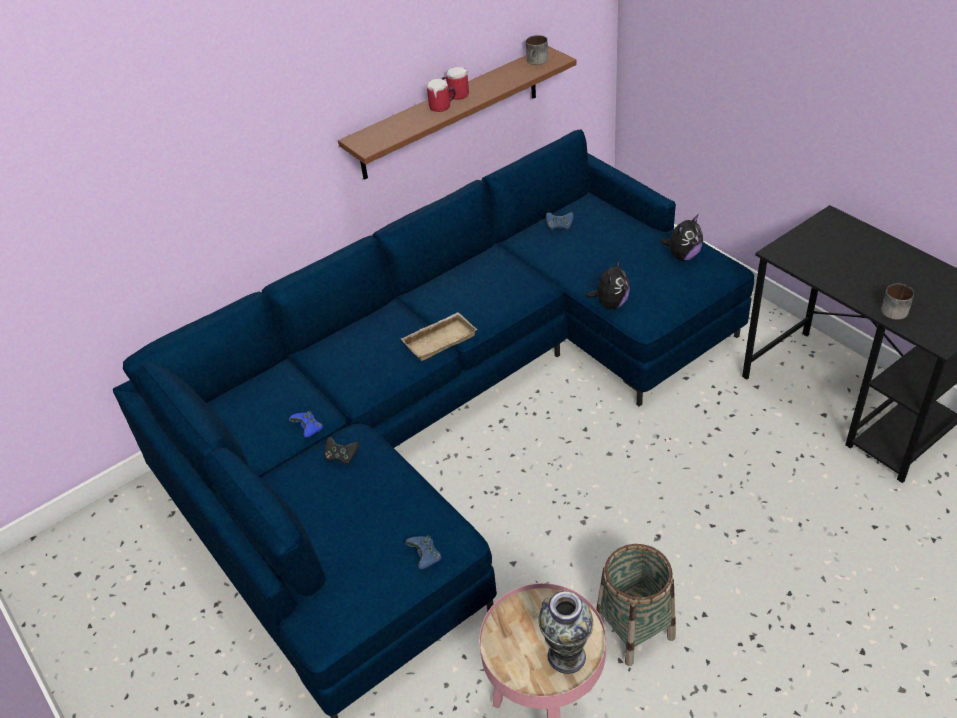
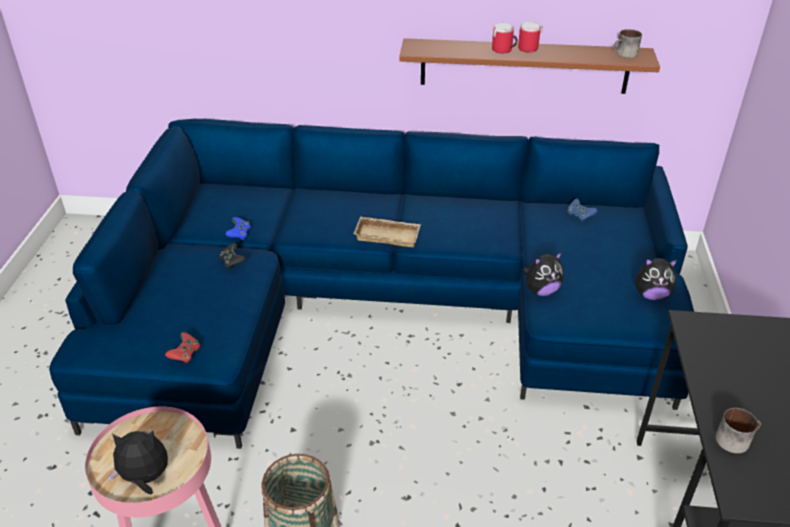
camera: 40 degrees right, 5 degrees down
(425, 557) = (185, 355): blue game controller -> red game controller
(566, 656) = (145, 478): vase -> plush toy

